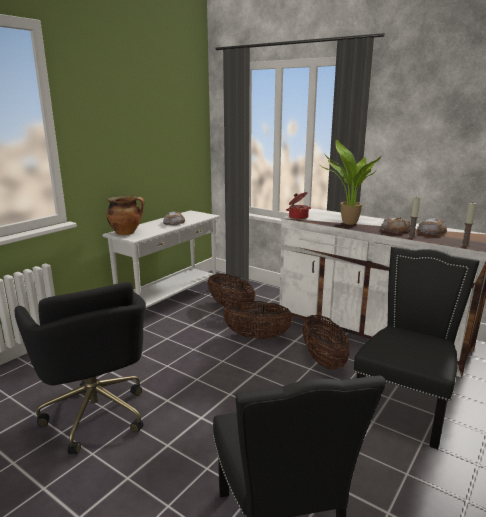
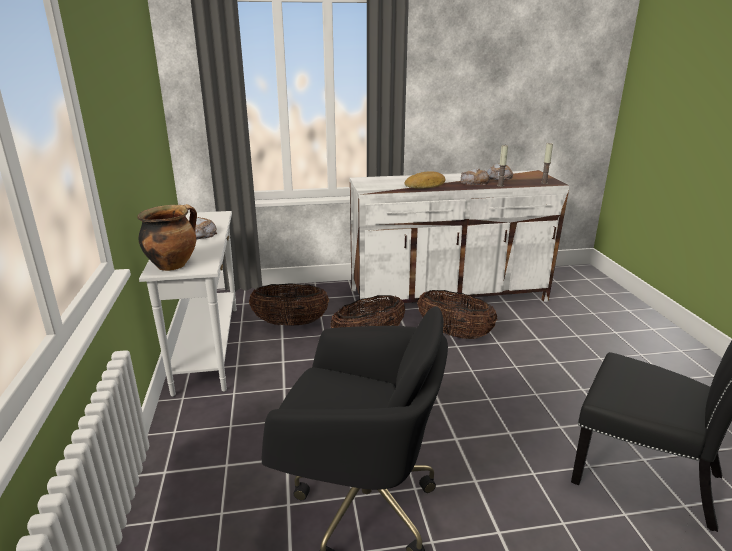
camera: 45 degrees left, 5 degrees up
(298, 217) = (370, 189): cooking pot -> none
(347, 223) = (426, 185): potted plant -> bread
(404, 408) = (556, 341): black chair -> none

